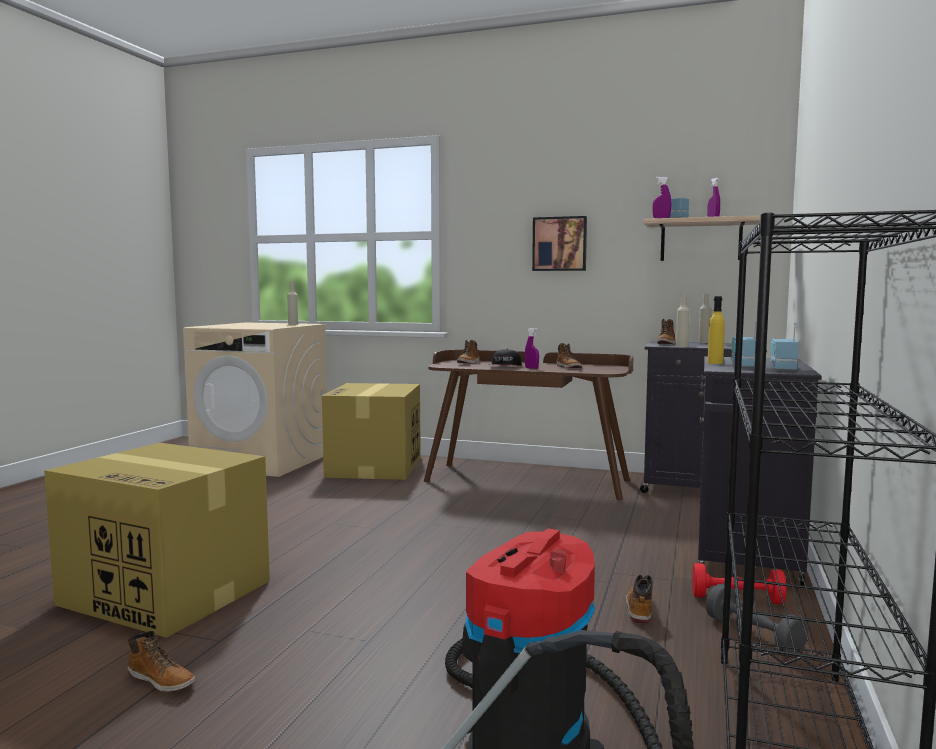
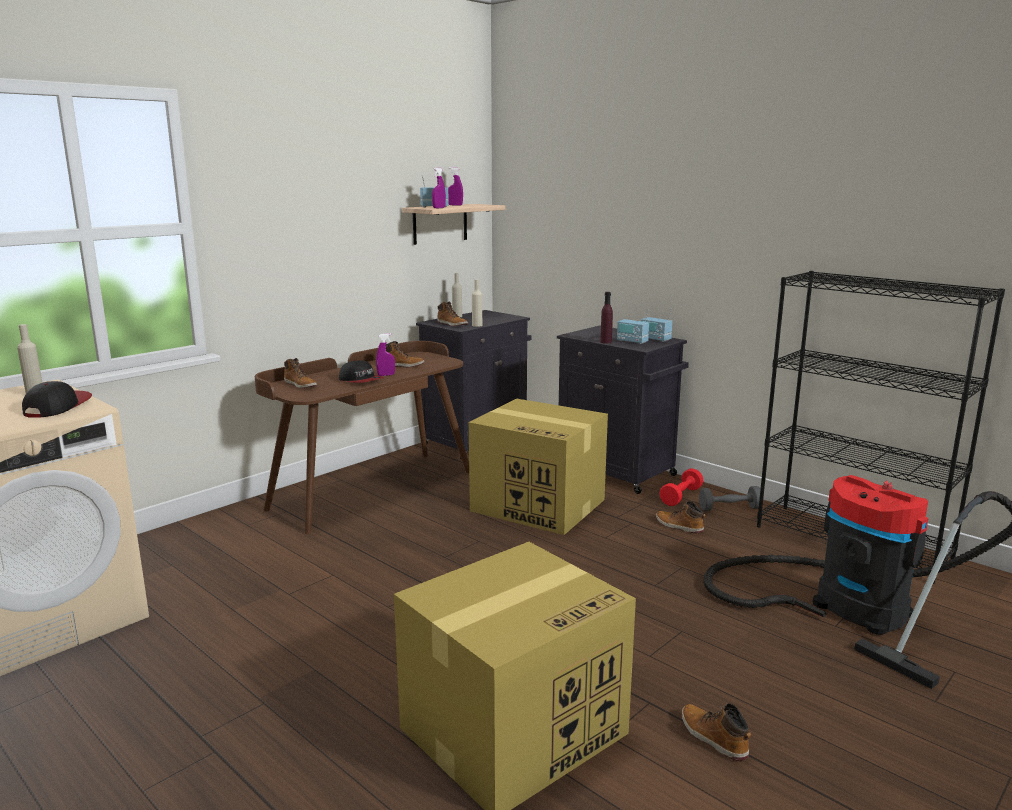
camera: 65 degrees left, 10 degrees up
(162, 680) = (713, 738): boot -> boot turned 90 degrees counterclockwise
(269, 326) = (57, 407): none -> cap
(374, 467) = (206, 549): cardboard box -> cardboard box (540, 505)
(559, 244) = (329, 232): picture -> none
(715, 363) = (606, 342): yellow bottle -> purple bottle

